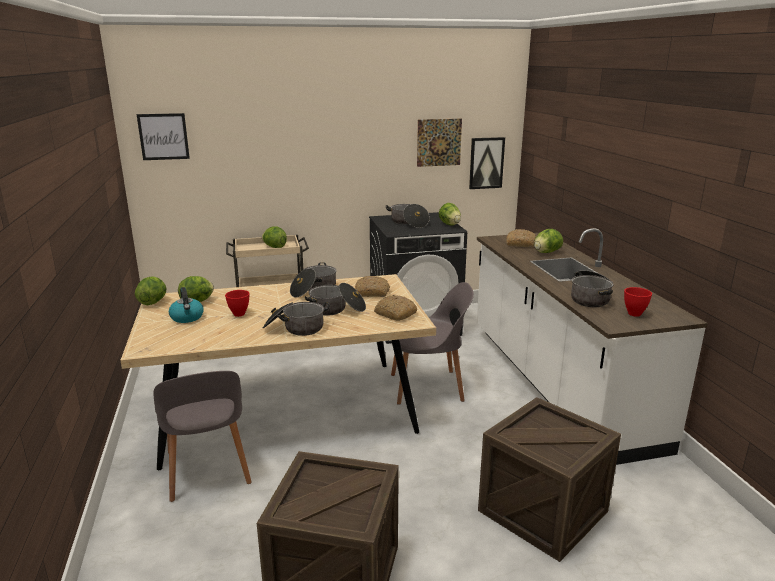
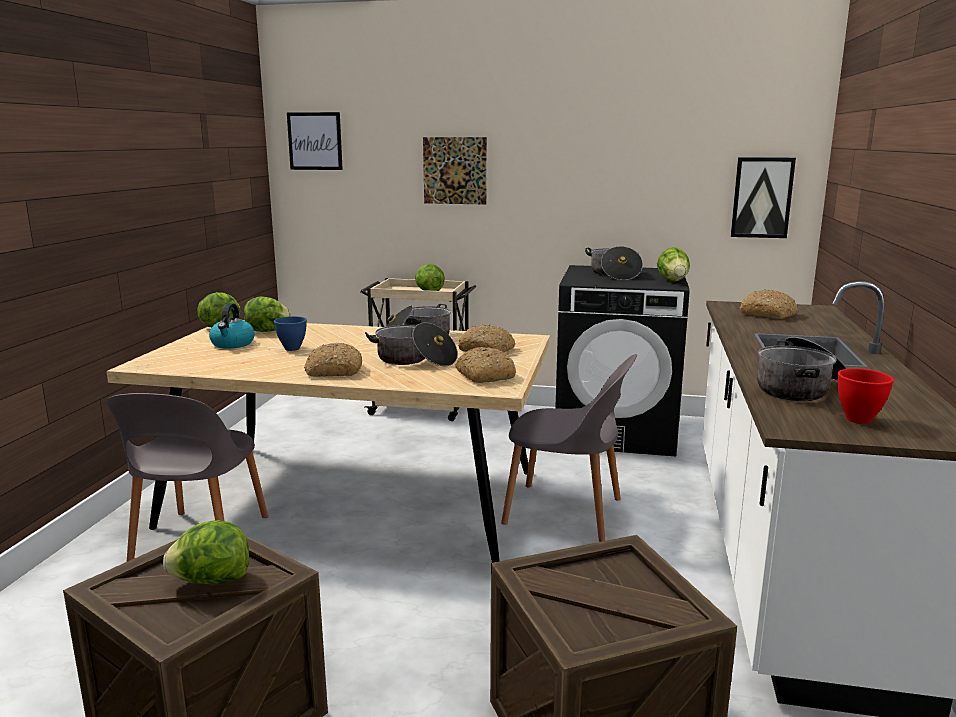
camera: 25 degrees right, 5 degrees down
(238, 314) = (291, 348): red bowl -> blue bowl
(295, 328) = (334, 371): cooking pot -> bread
(439, 142) = (683, 162): picture -> picture (455, 170)
(546, 252) = (798, 327): lettuce -> lettuce (211, 581)

